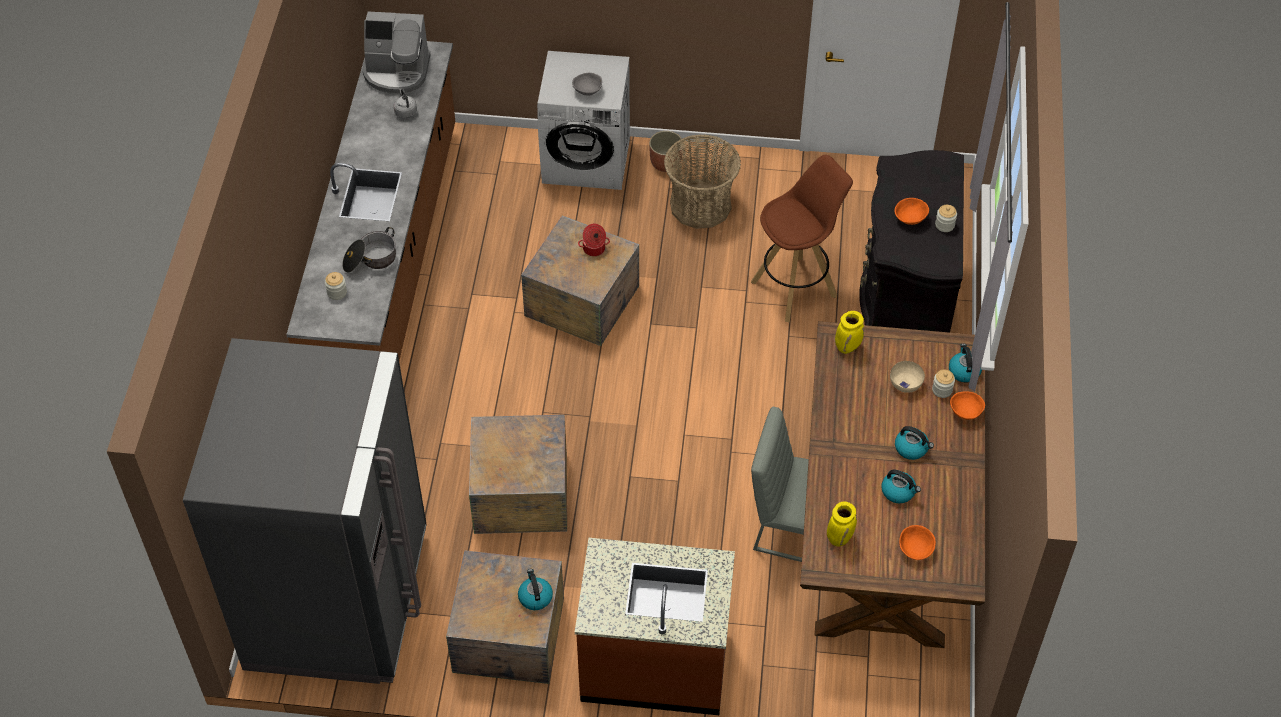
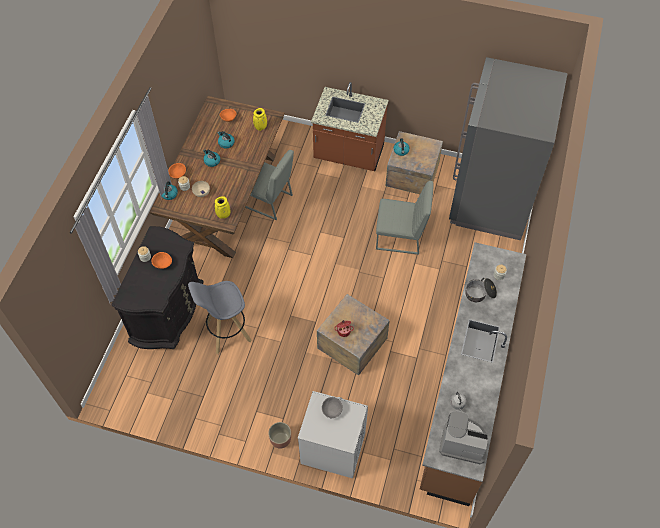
camera: 170 degrees left, 5 degrees up
(519, 492) = (400, 237): crate -> grey chair
(700, 205) = (266, 401): basket -> none
(796, 288) = (226, 332): brown stool -> grey stool

